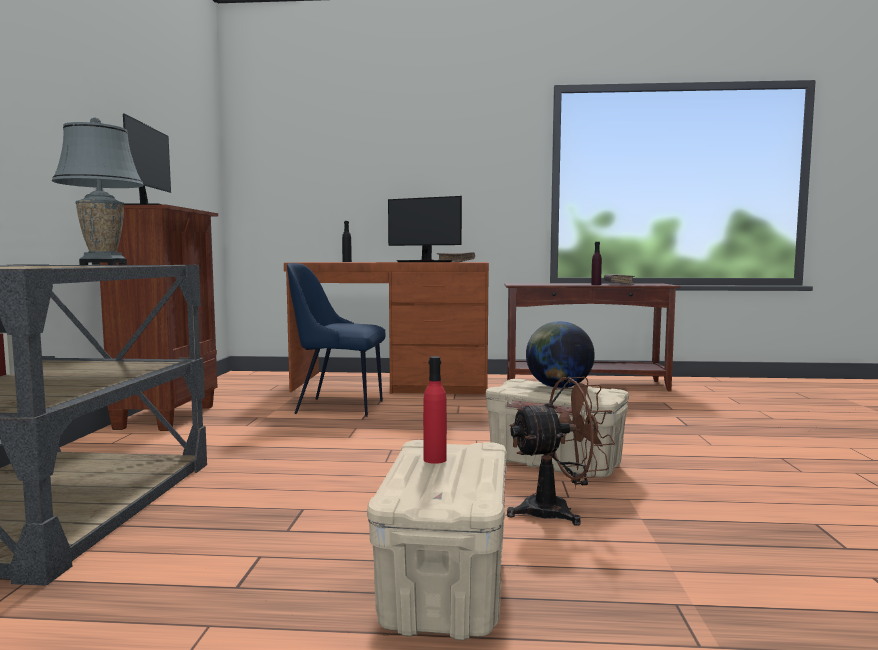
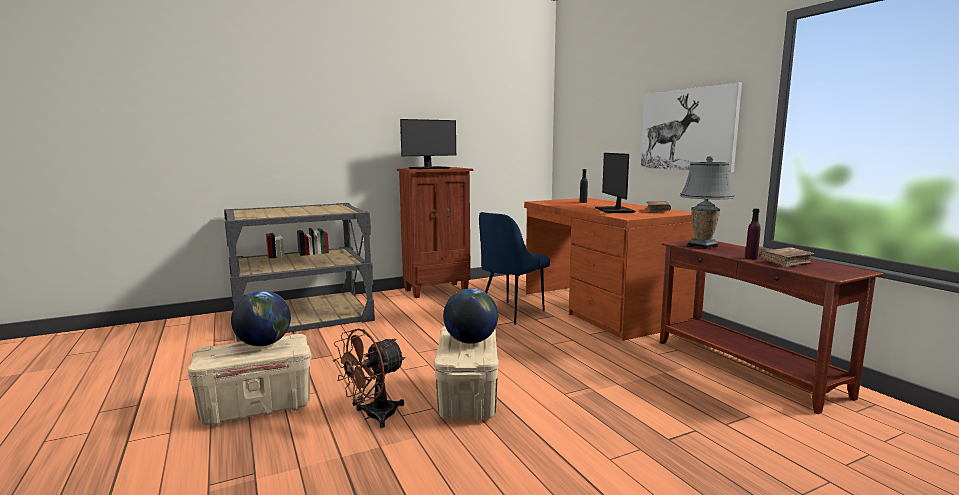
camera: 60 degrees right, 5 degrees up
(103, 264) = (344, 208): grey table lamp -> grey table lamp (702, 246)
(339, 407) = (511, 313): blue chair -> blue chair turned 120 degrees counterclockwise
(435, 459) = (264, 344): red bottle -> globe
(456, 181) = (687, 130): none -> picture
(558, 511) = (373, 416): brown fan -> brown fan turned 90 degrees clockwise

